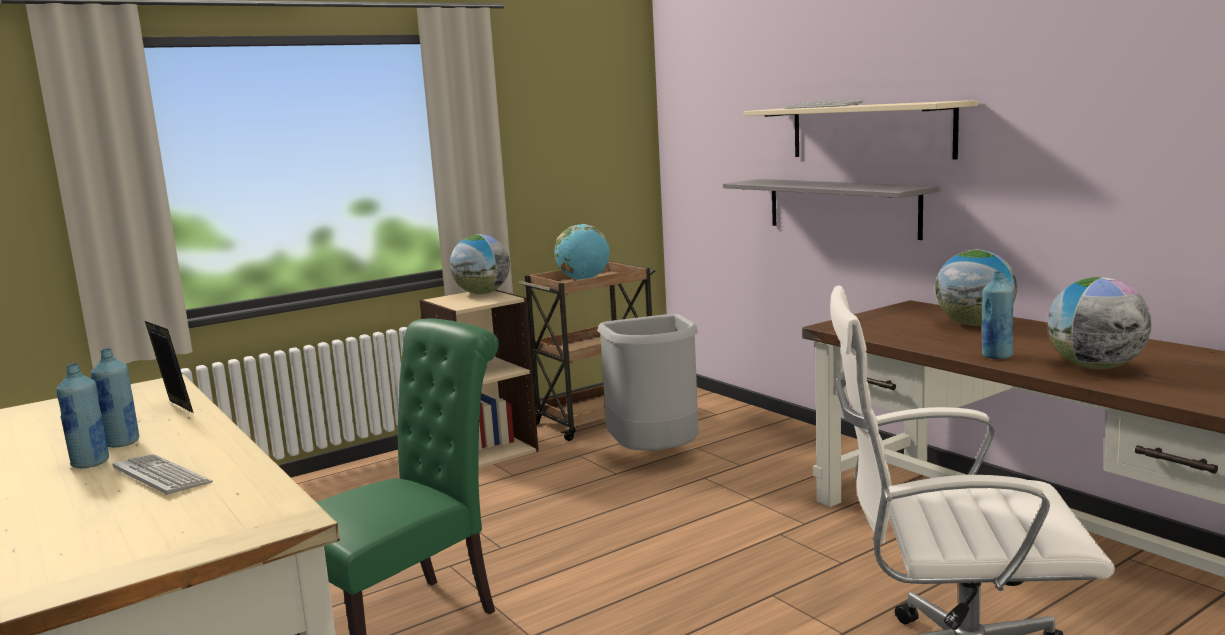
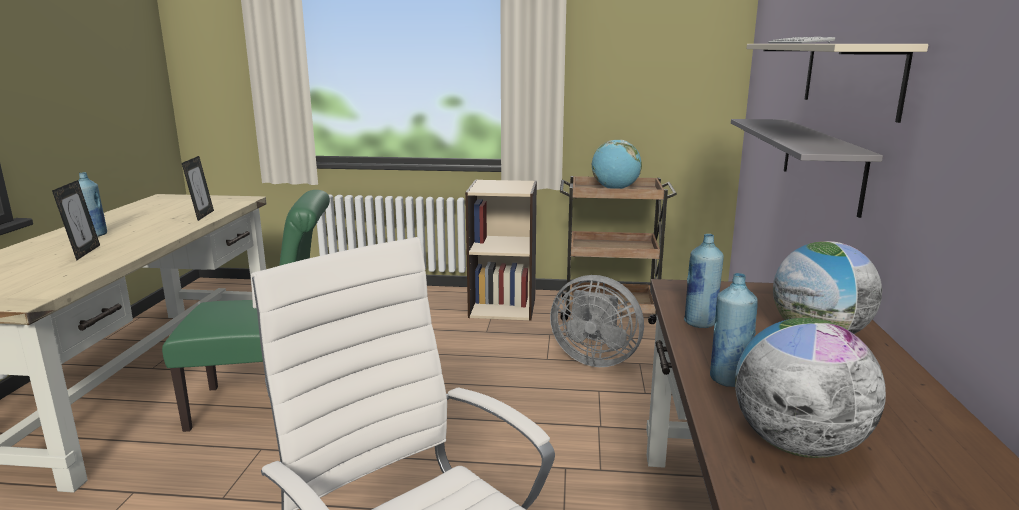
camera: 40 degrees right, 5 degrees up
(122, 443) = (133, 228): blue bottle -> blue bottle (700, 323)
(162, 476) = (84, 252): keyboard -> picture frame
(482, 293) = (519, 183): globe -> none
(655, 458) = (594, 358): grey trash can -> grey fan

